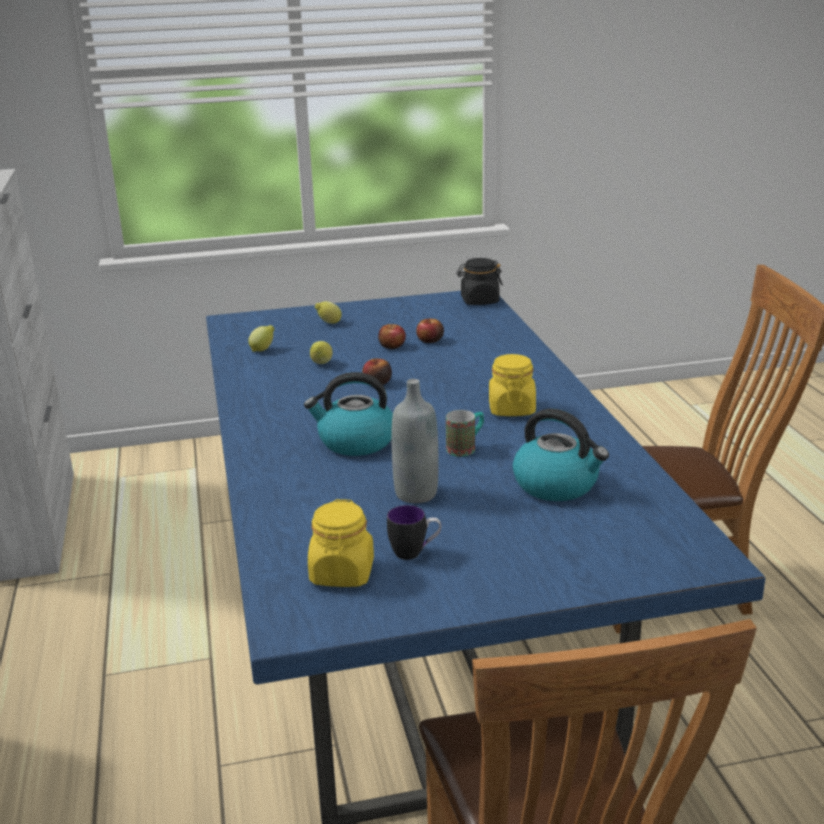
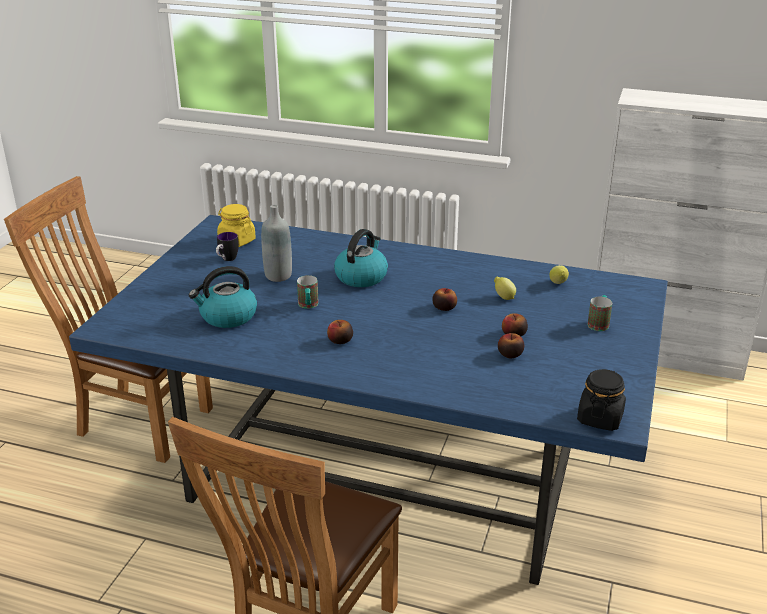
camera: 120 degrees right, 5 degrees up
(329, 323) = (599, 323): lemon -> mug
(511, 409) = (340, 340): yellow jar -> apple

